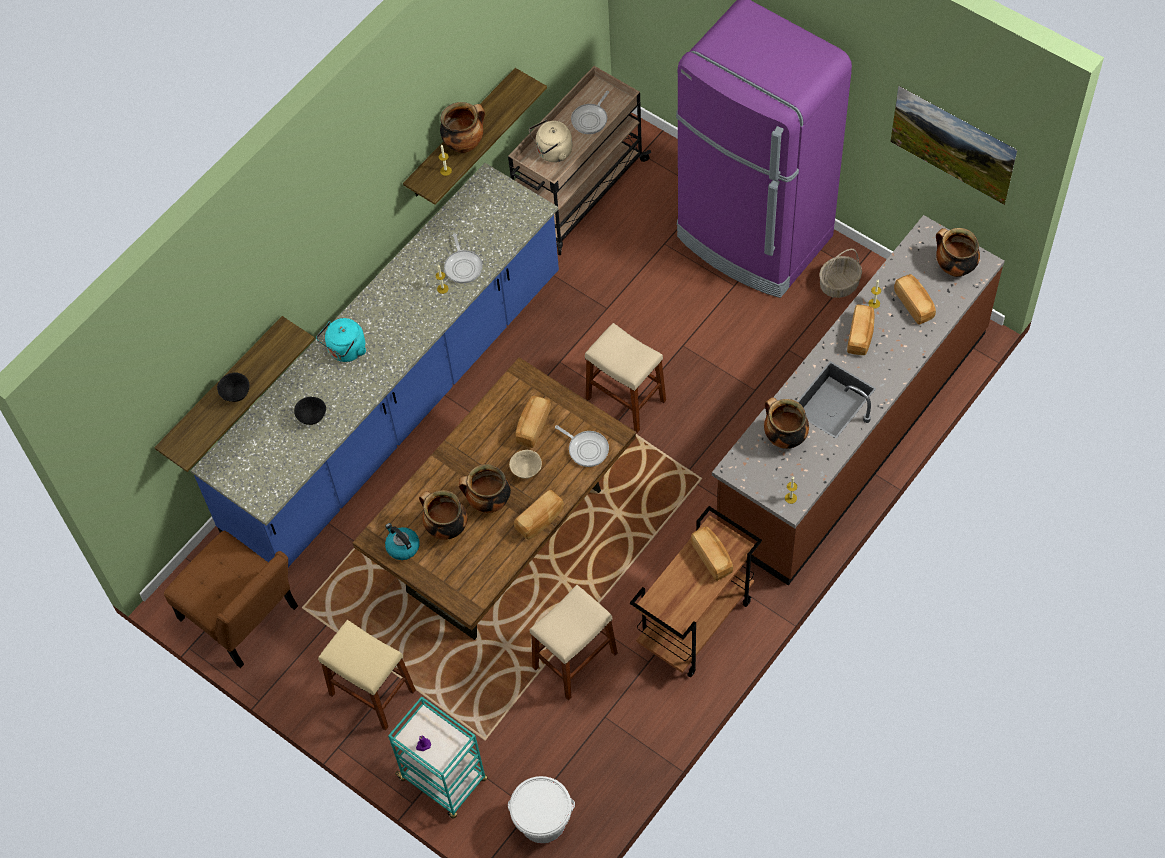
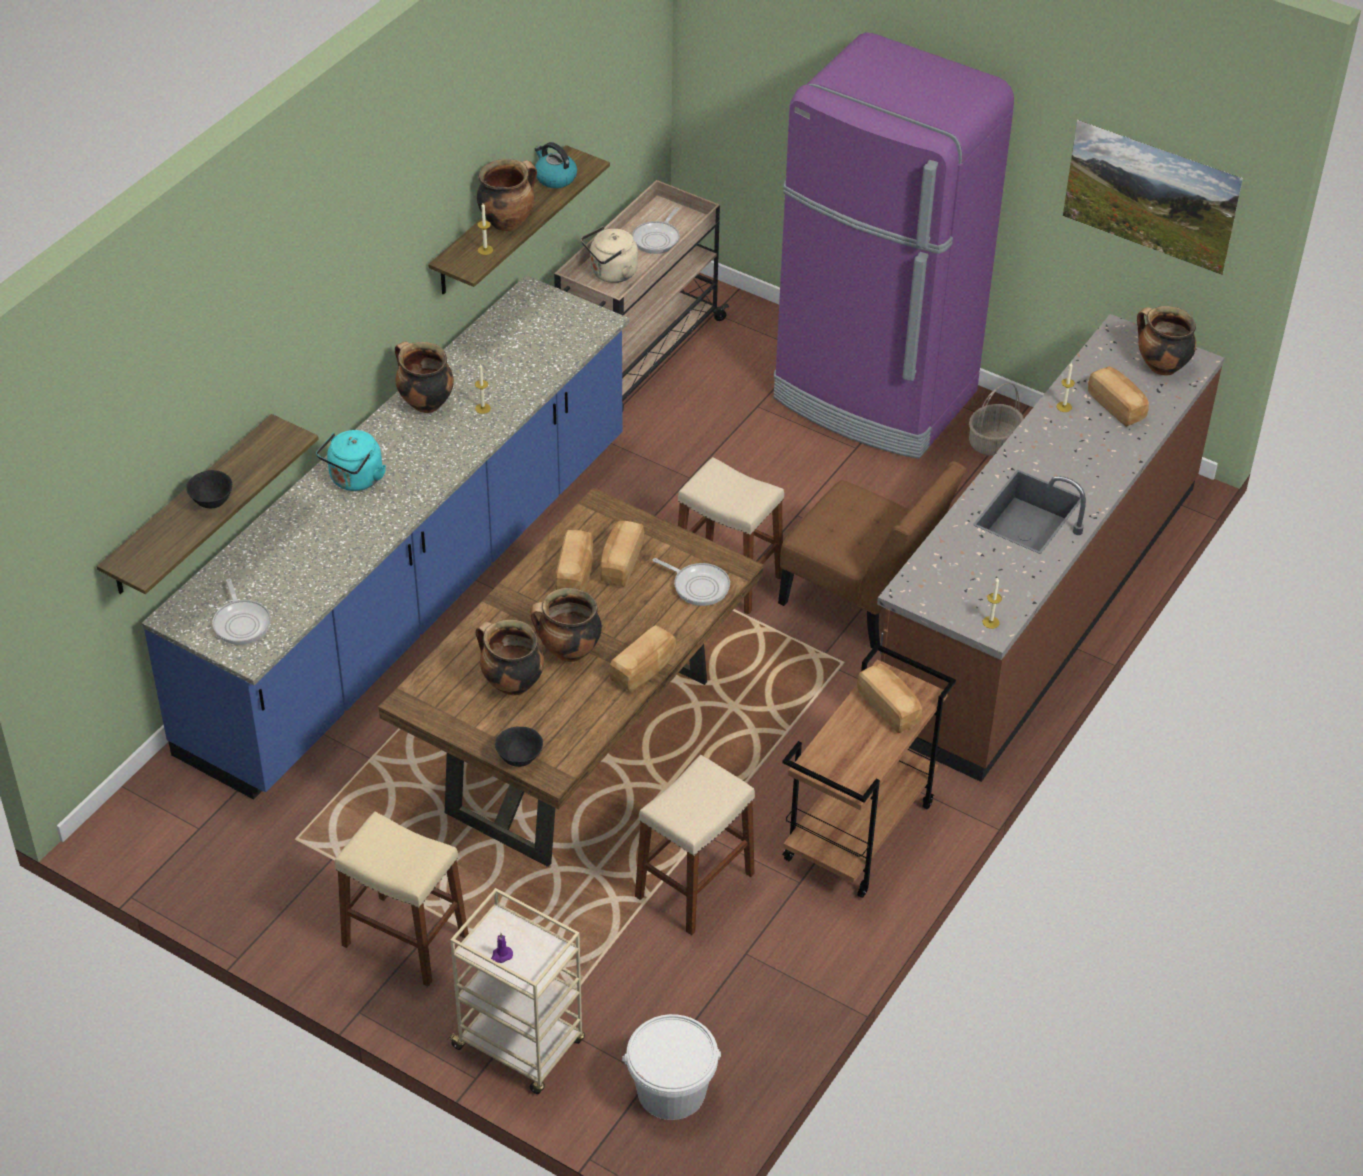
camera: 10 degrees left, 15 degrees down
(242, 617) = (209, 855): brown chair -> brown chair (863, 599)
(312, 418) = (313, 556): black bowl -> black bowl (520, 759)
(402, 546) = (451, 708): kettle -> kettle (555, 178)
(444, 780) = (520, 1045): turquoise cart -> beige cart
(463, 266) = (508, 384): frying pan -> frying pan (241, 623)
(526, 471) = (618, 614): beige bowl -> none
(784, 438) = (970, 555): cooking pot -> cooking pot (424, 403)
(861, 336) = (1053, 441): bread -> bread (576, 573)

